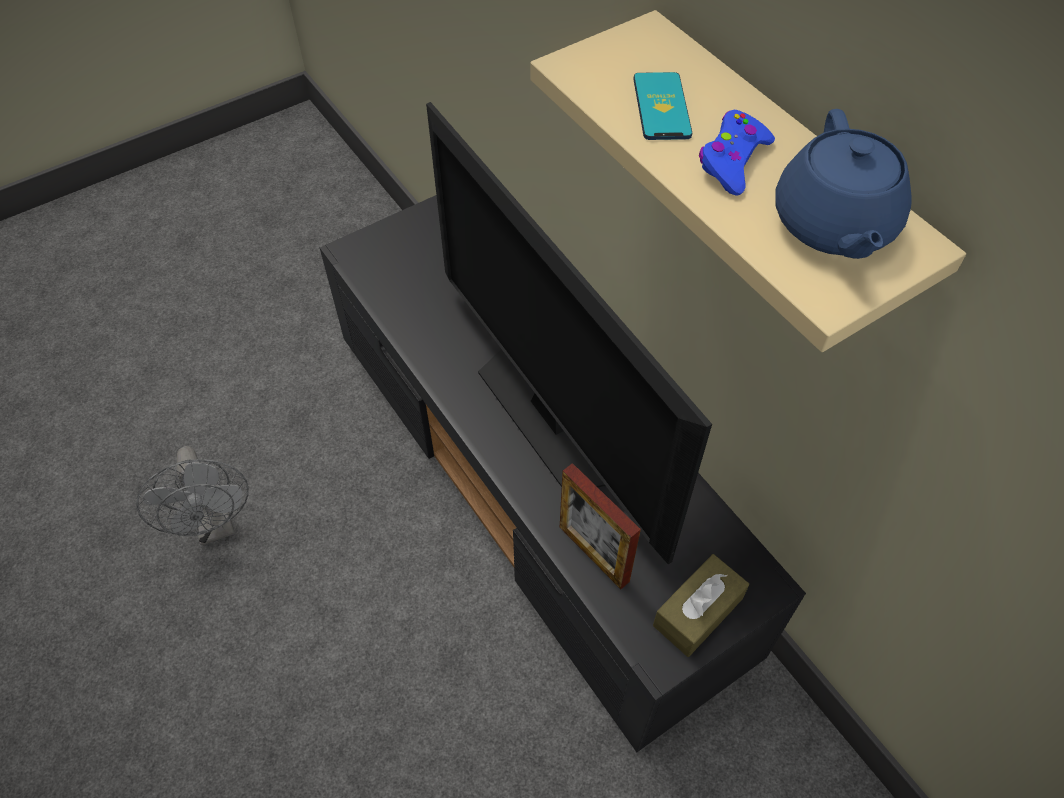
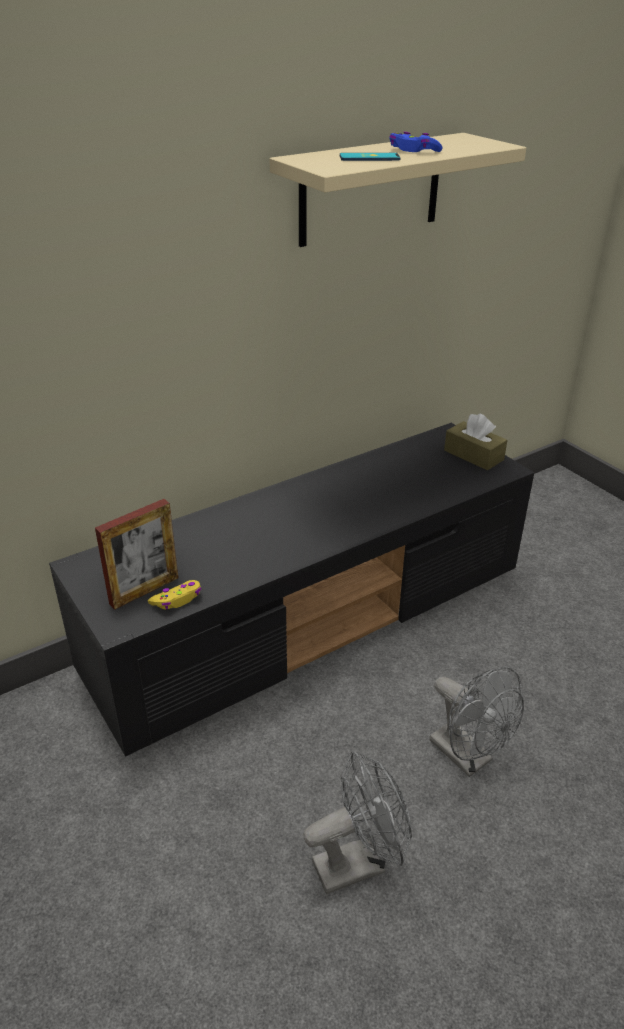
camera: 90 degrees left, 20 degrees down
(315, 637) = (468, 757): none -> grey fan
(381, 289) = (177, 600): none -> yellow game controller
(551, 415) = (328, 504): television -> none
(593, 554) = (442, 489): picture frame -> picture frame (144, 591)
(833, 225) = (455, 142): blue teapot -> none

